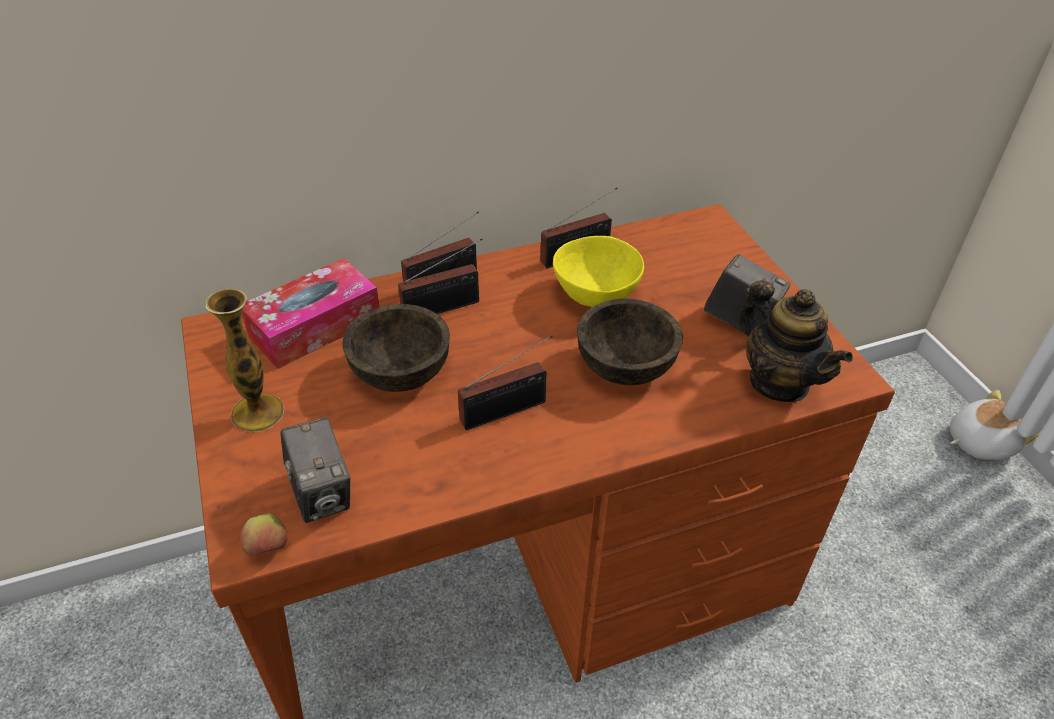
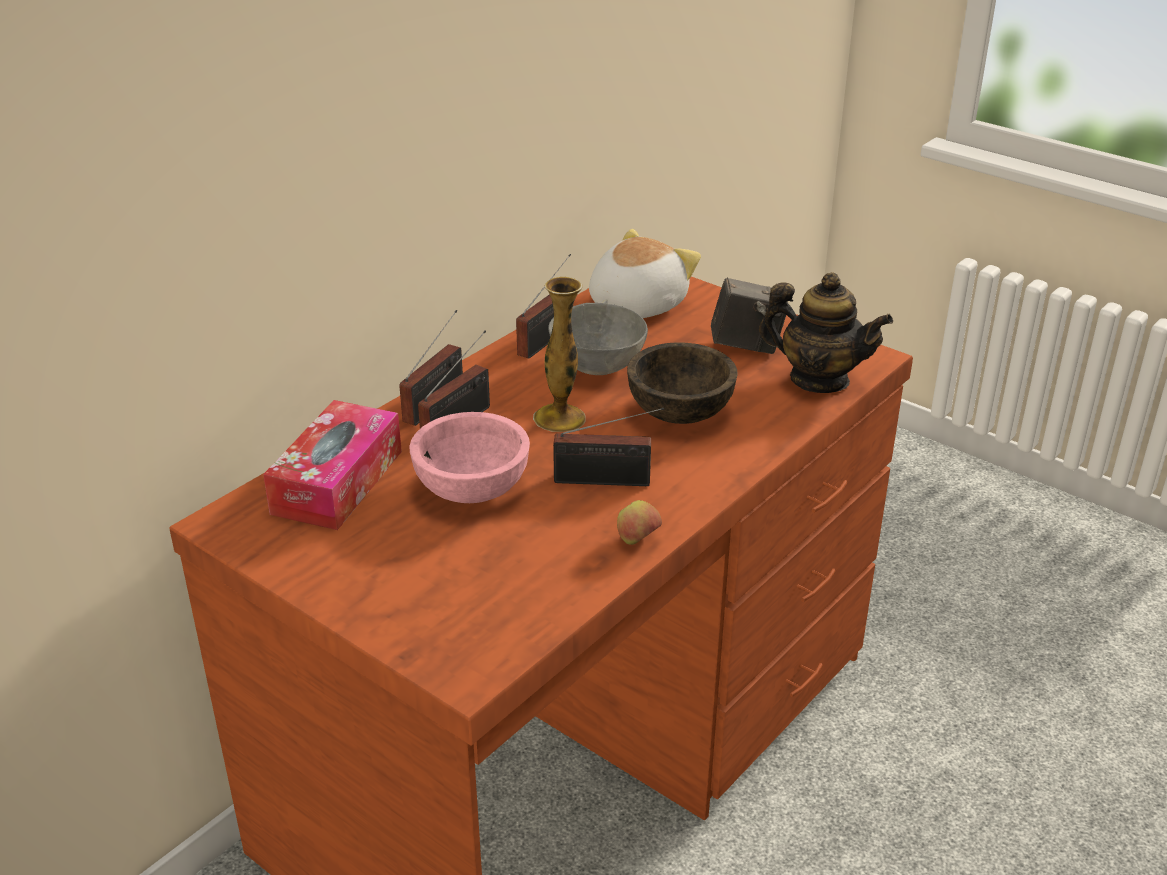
camera: 30 degrees left, 10 degrees down
(257, 413) = (357, 572): vase -> vase (559, 418)
(268, 549) = (491, 666): apple -> apple (638, 541)
(322, 494) = (498, 607): camera -> none
(401, 372) = (471, 488): brown bowl -> pink bowl
(508, 410) = (607, 481): radio -> radio turned 60 degrees clockwise
(594, 296) = (597, 367): yellow bowl -> grey bowl
(979, 441) = (919, 453): plush toy -> plush toy (635, 305)

